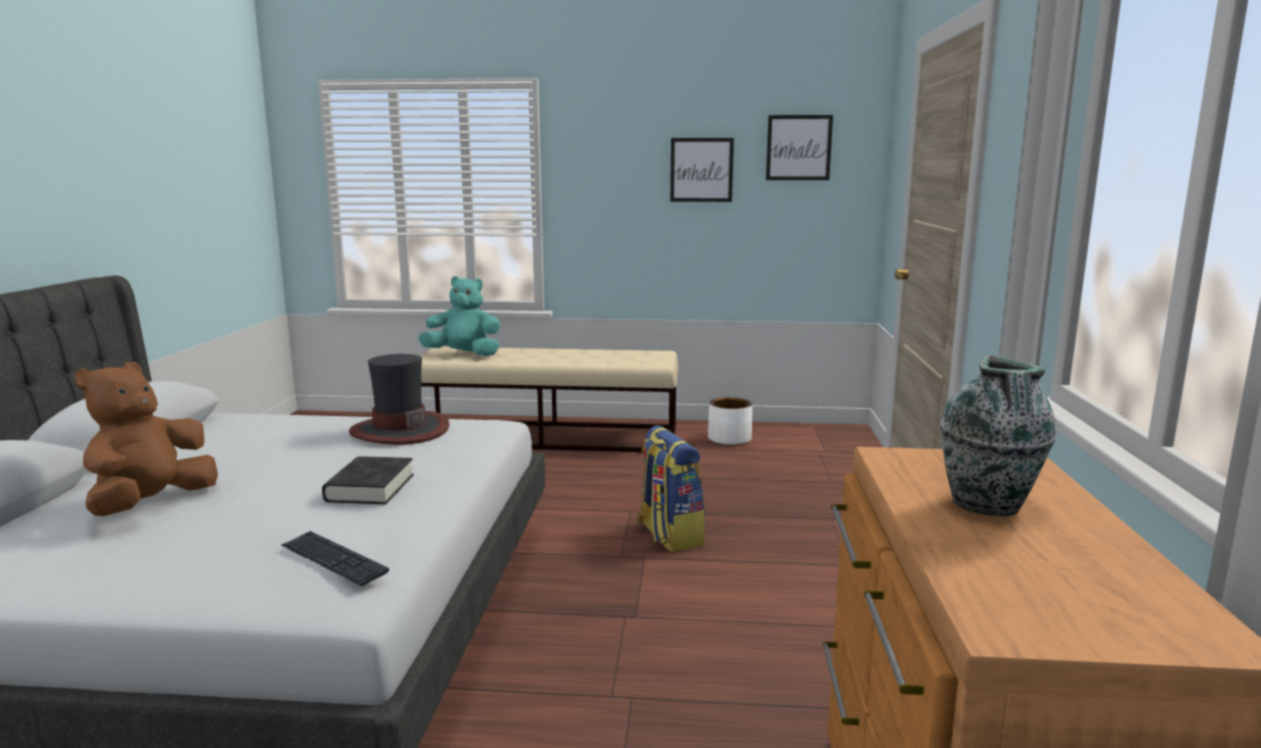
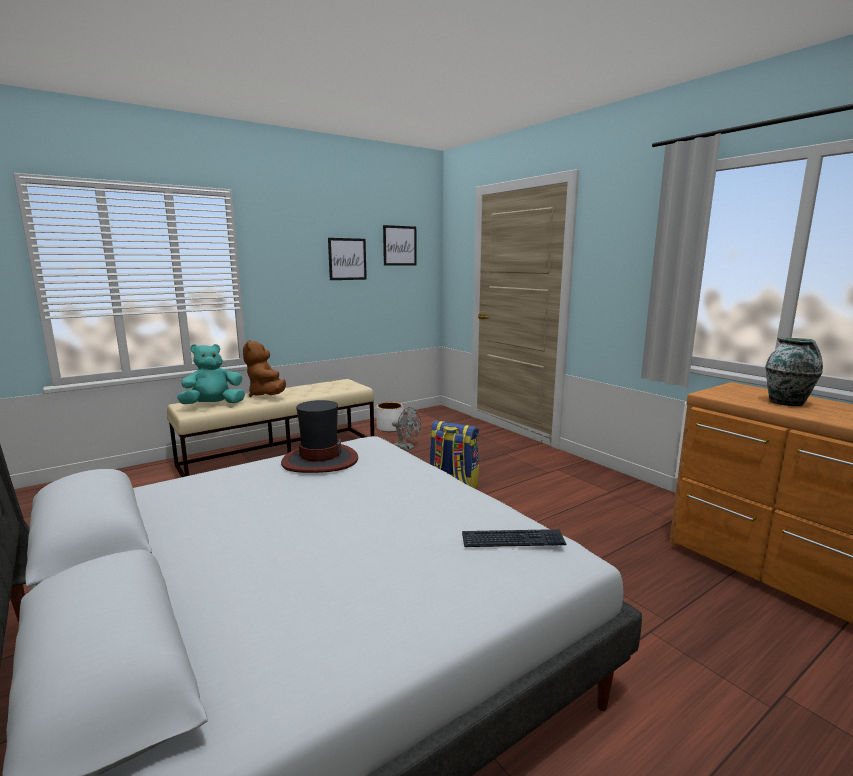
camera: 40 degrees left, 0 degrees up
(151, 504) = (274, 568): brown plush toy -> brown plush toy (267, 395)
(370, 488) = (405, 497): black book -> none
(703, 470) = (406, 448): none -> grey fan

